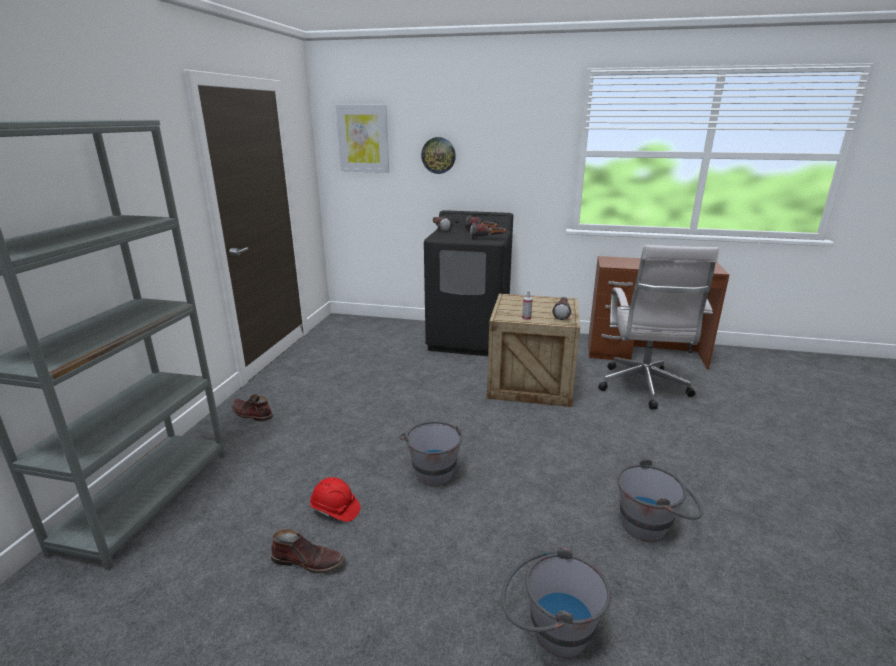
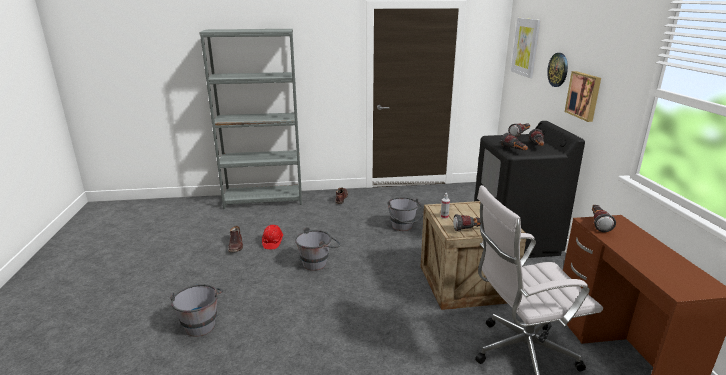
camera: 70 degrees right, 0 degrees up
(490, 174) = (584, 95): none -> picture
(613, 264) = (598, 224): none -> flashlight
(653, 526) = (296, 362): grey bucket -> grey bucket (404, 228)

